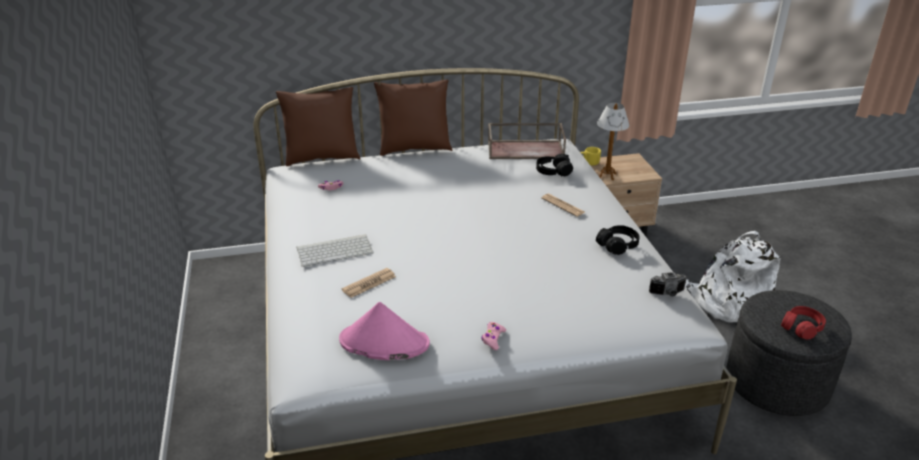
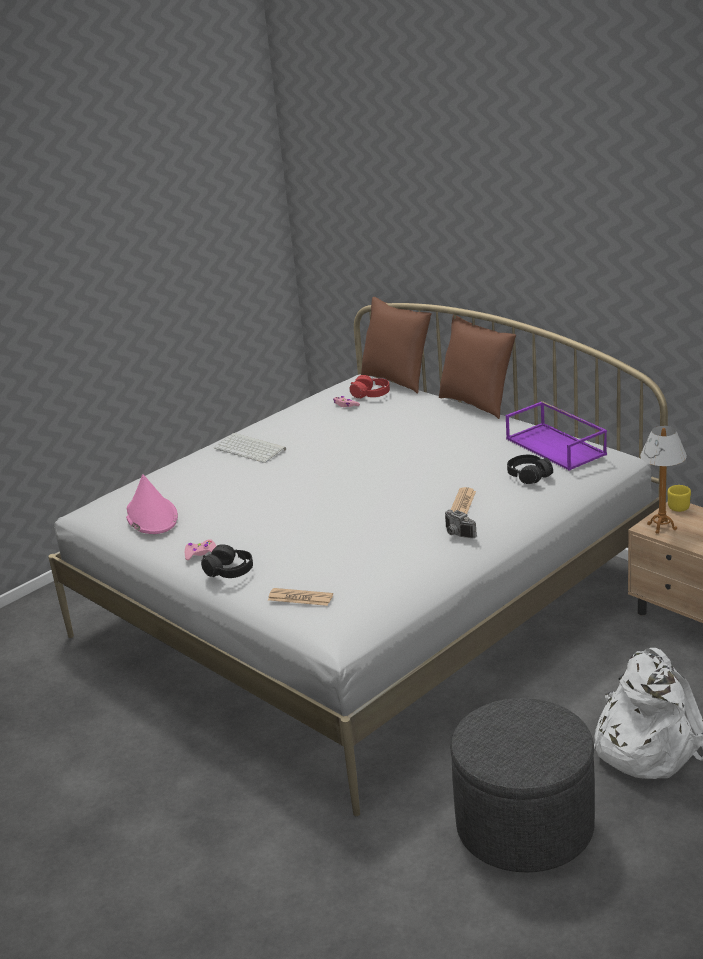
camera: 60 degrees right, 5 degrees down
(369, 283) = (220, 479): newspaper -> newspaper (300, 598)
(526, 149) = (557, 446): brown tray -> purple tray
(617, 245) = (421, 555): black headphones -> black headphones (229, 571)
(668, 294) = (364, 606): camera -> camera (456, 534)
(801, 328) = (502, 744): red headphones -> red headphones (371, 394)

